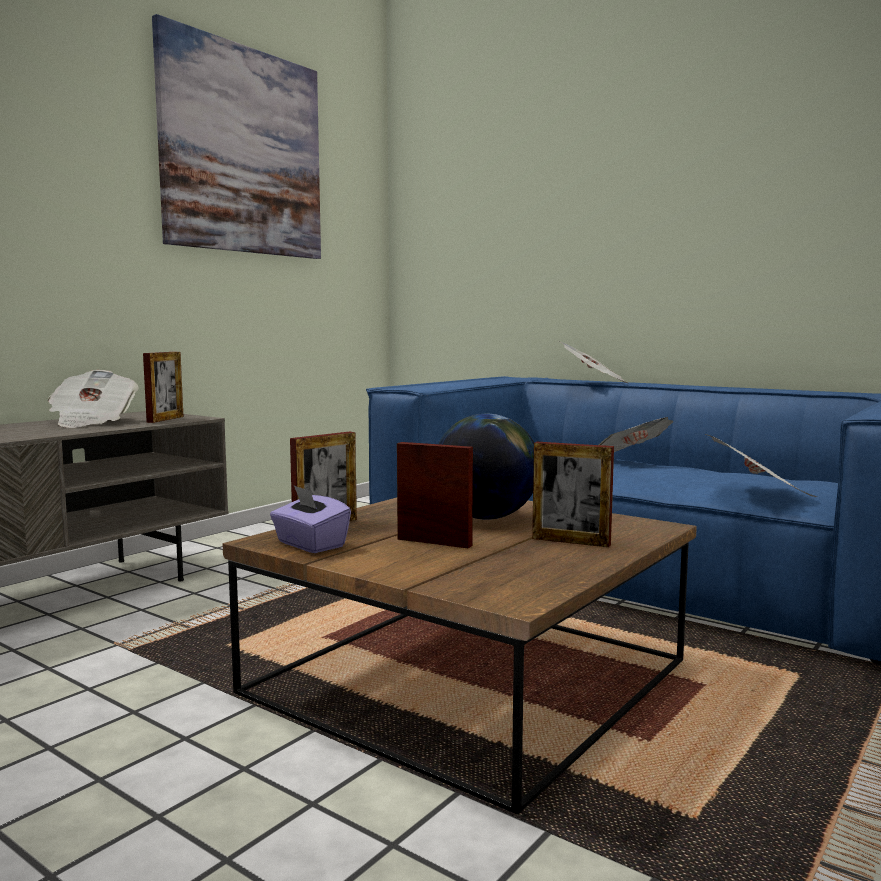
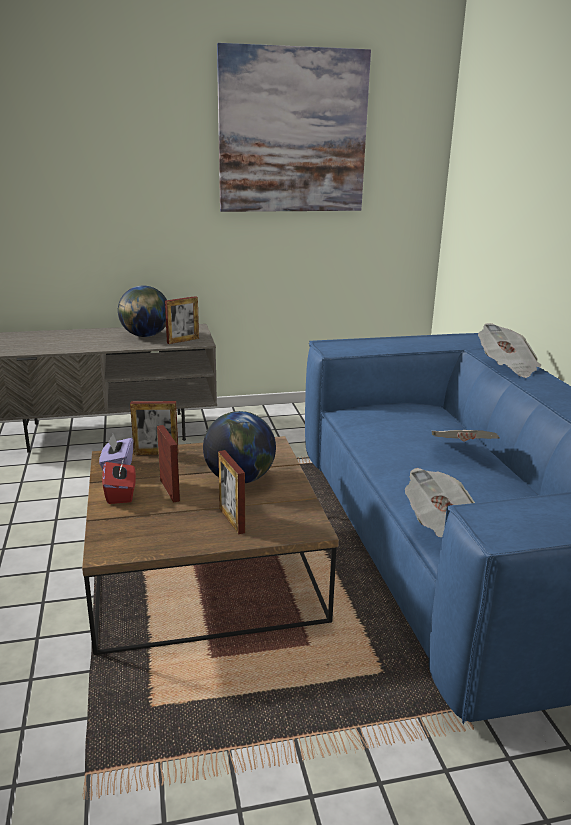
camera: 40 degrees right, 15 degrees up
(92, 422) = (145, 336): newspaper -> globe
(382, 560) = (120, 494): none -> red tissue box

